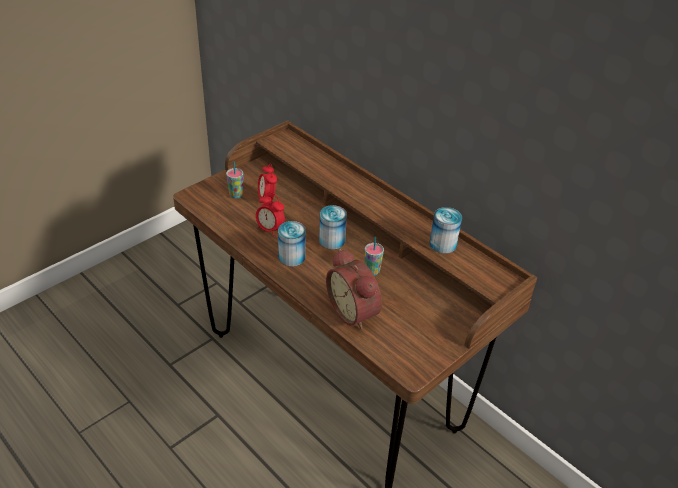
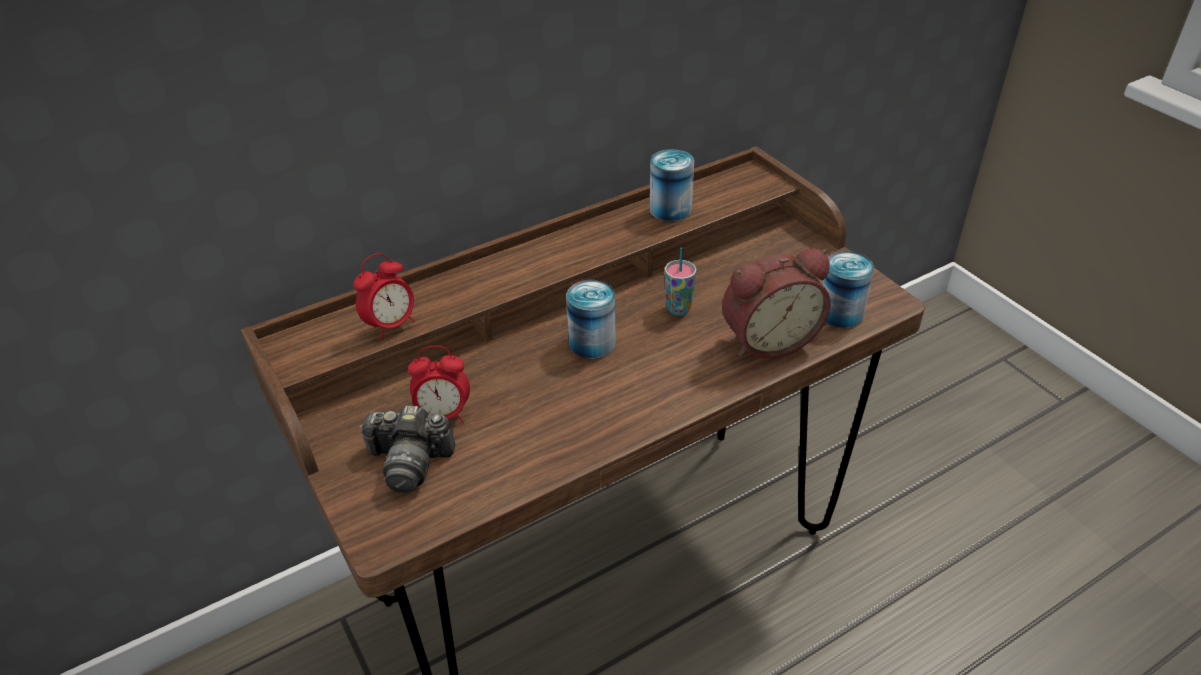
camera: 75 degrees left, 0 degrees up
(236, 195) = (410, 462): cup -> camera
(270, 230) = (540, 419): alarm clock -> alarm clock (391, 325)
(292, 257) = (625, 397): can -> can (840, 313)

